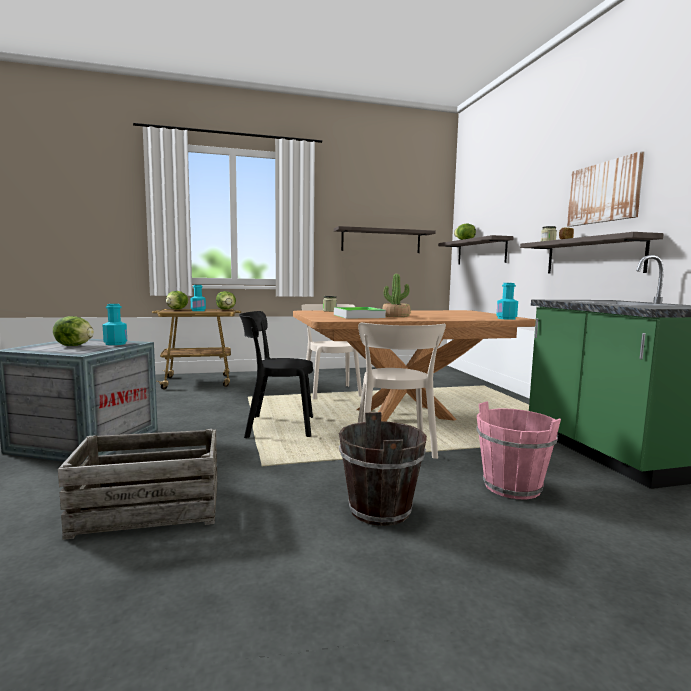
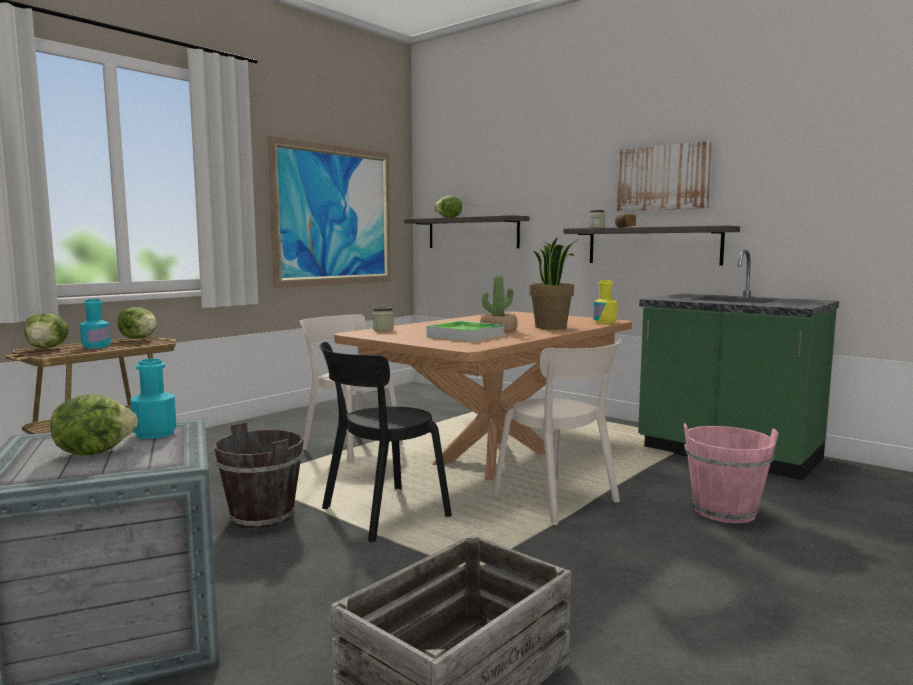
camera: 35 degrees left, 0 degrees up
(380, 510) = (679, 576): brown bucket -> brown bucket (263, 516)
(381, 241) = (334, 216): shelf -> picture
(445, 317) = (551, 327): none -> potted plant
(506, 318) = (604, 322): turquoise bottle -> yellow bottle

